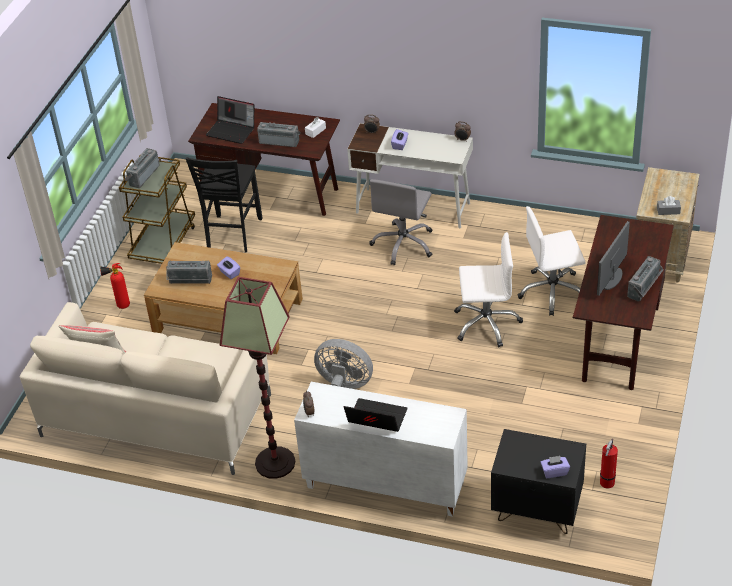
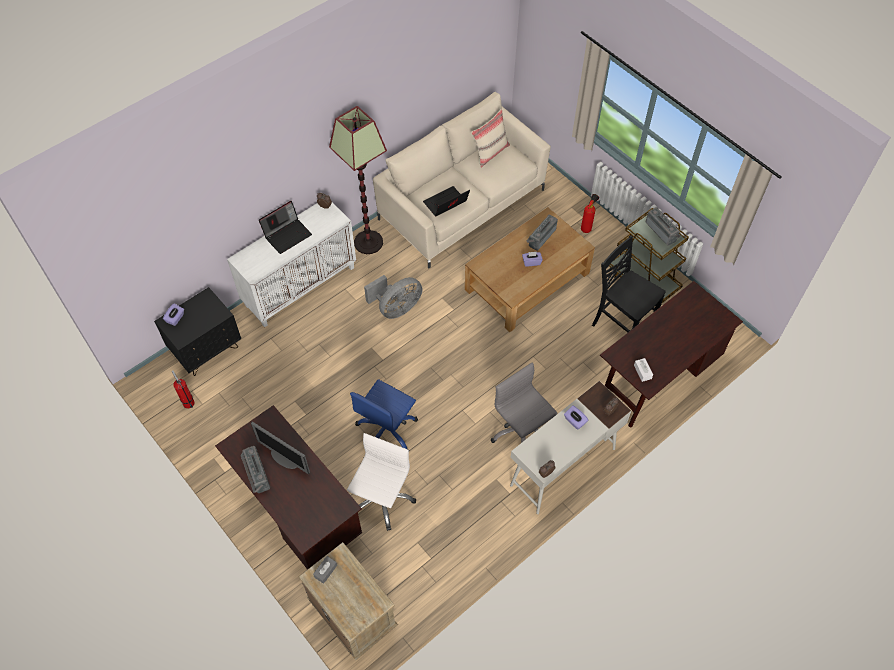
camera: 120 degrees right, 15 degrees up
(232, 130) = (686, 315): laptop -> laptop (446, 204)
(280, 141) = (646, 340): radio -> none
(486, 323) = (387, 431): white office chair -> blue office chair
(612, 279) = (284, 459): monitor -> monitor turned 150 degrees clockwise

